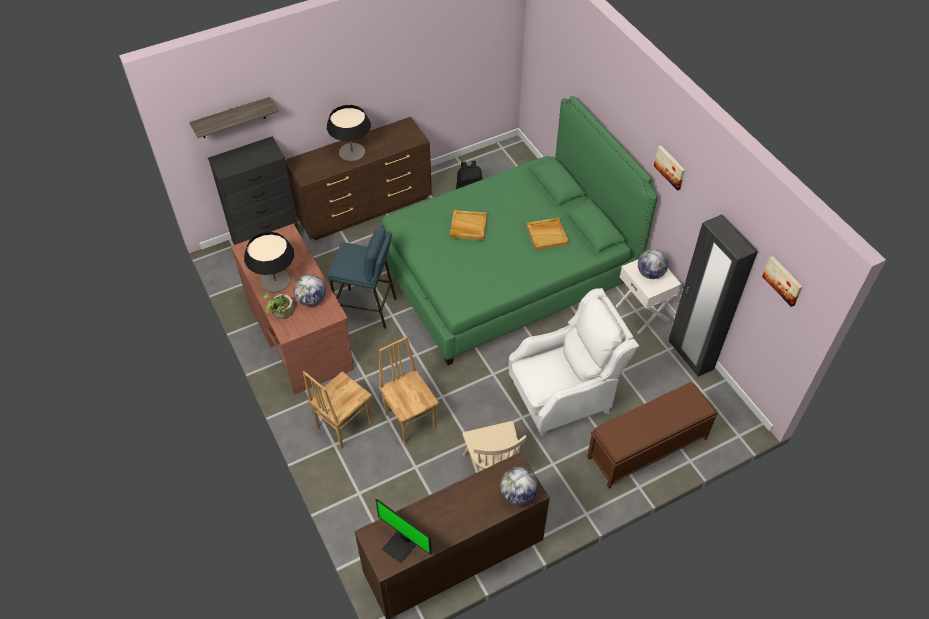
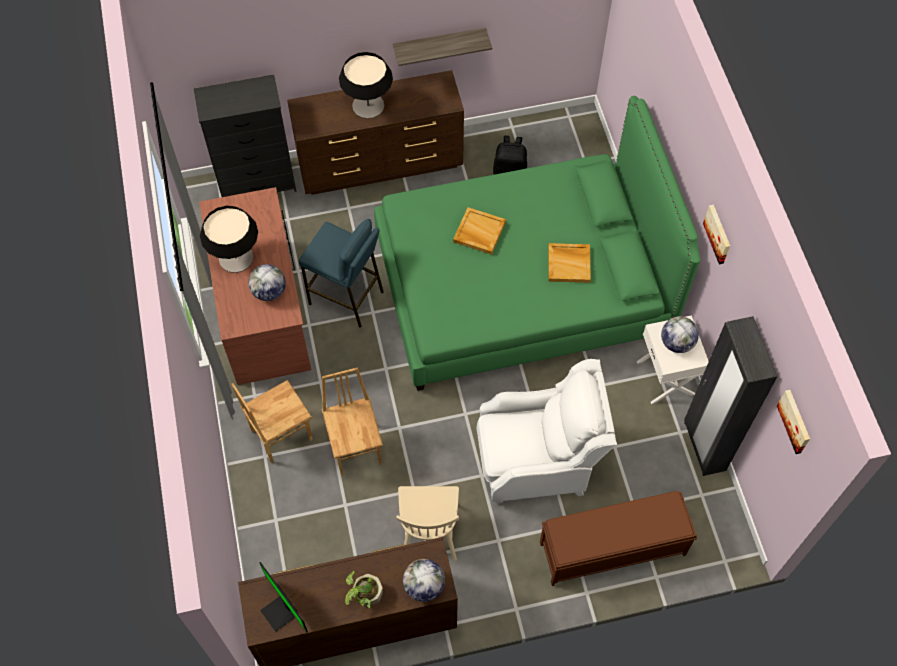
camera: 15 degrees right, 10 degrees up
(232, 118) = (226, 51): shelf -> shelf (439, 44)
(280, 313) = (231, 300): potted plant -> potted plant (364, 595)

